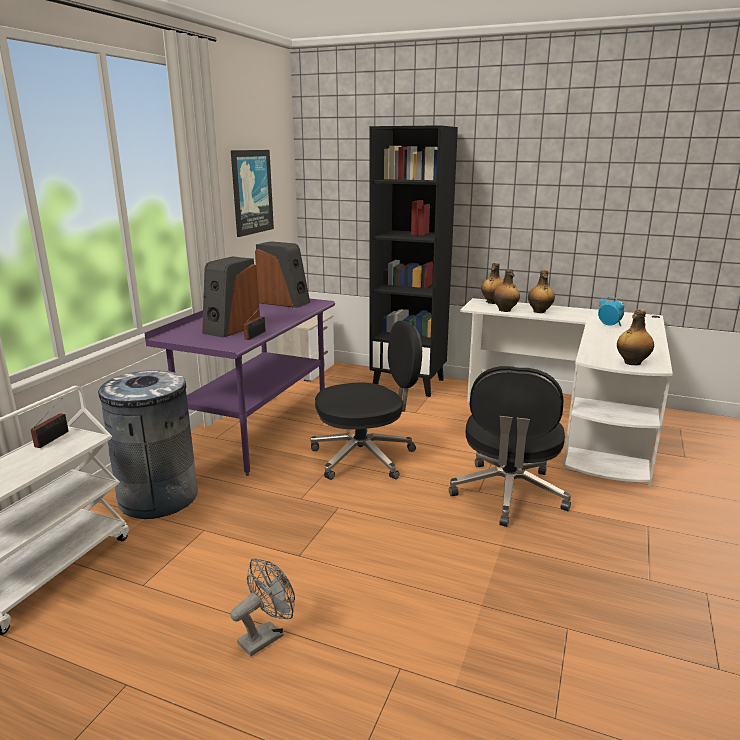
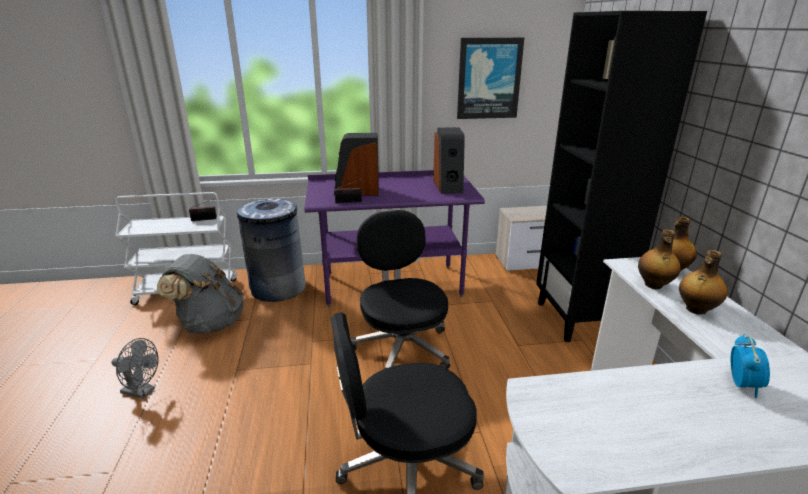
camera: 60 degrees right, 5 degrees up
(172, 562) = (210, 324): none -> grey backpack
(365, 456) = (402, 347): black office chair -> black office chair turned 150 degrees counterclockwise
(631, 363) = (563, 436): bottle -> none

